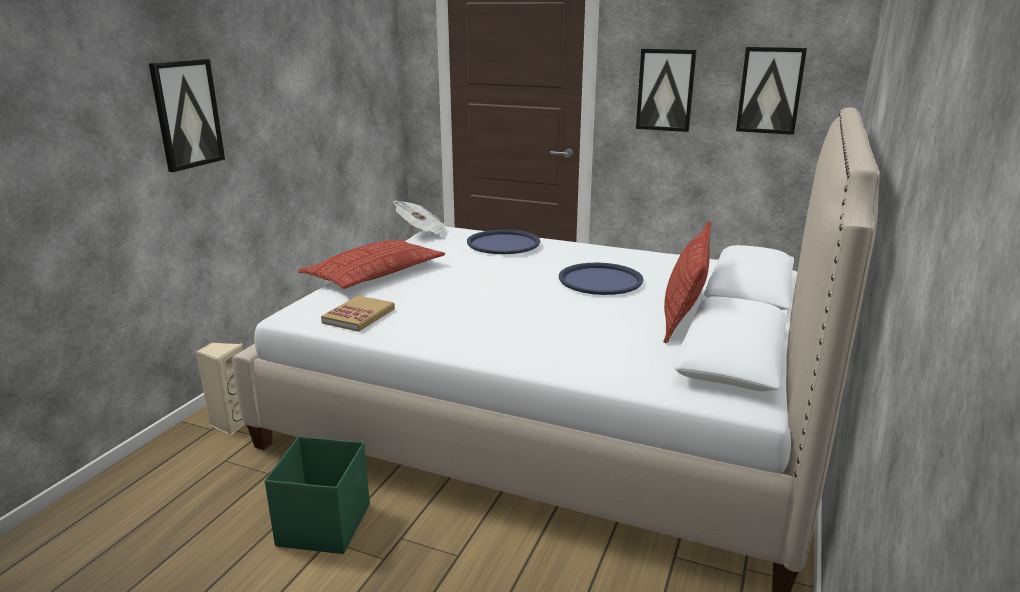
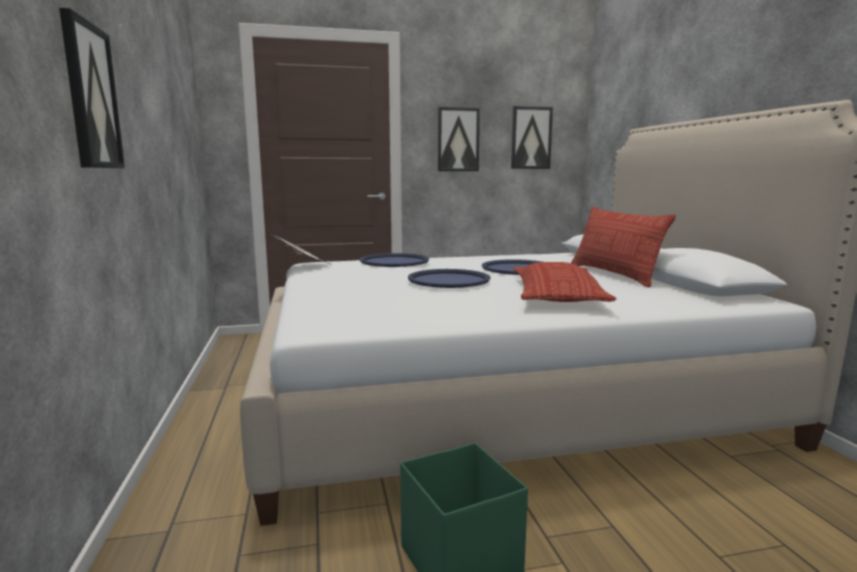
camera: 35 degrees left, 10 degrees down
(231, 423) = (189, 514): beige speaker -> none
(359, 316) = (388, 316): book -> none
(375, 273) = (323, 291): pillow -> pillow (557, 294)
(494, 282) = (449, 280): none -> blue tray

